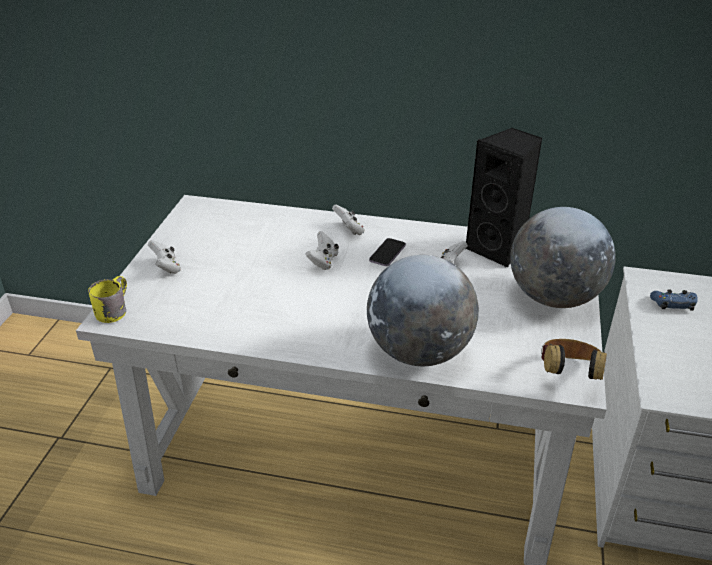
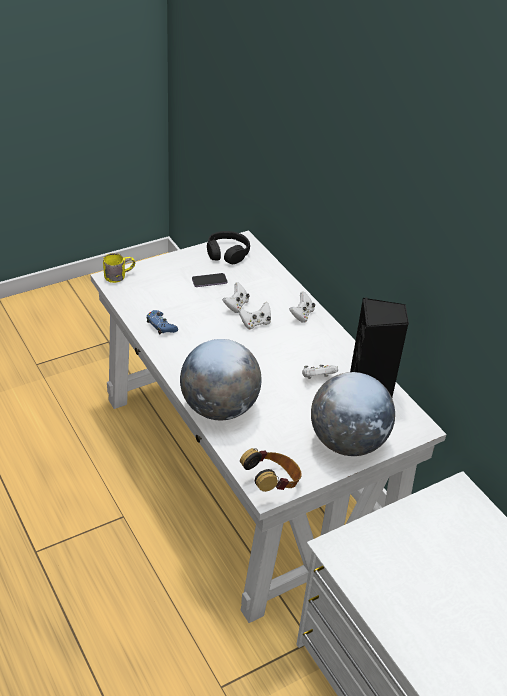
camera: 45 degrees right, 5 degrees up
(166, 267) = (174, 269): white game controller -> white game controller (236, 305)
(197, 223) = (227, 253): none -> black headphones
(387, 253) = (298, 344): phone -> phone (209, 281)
(673, 304) = (447, 516): blue game controller -> blue game controller (161, 326)

